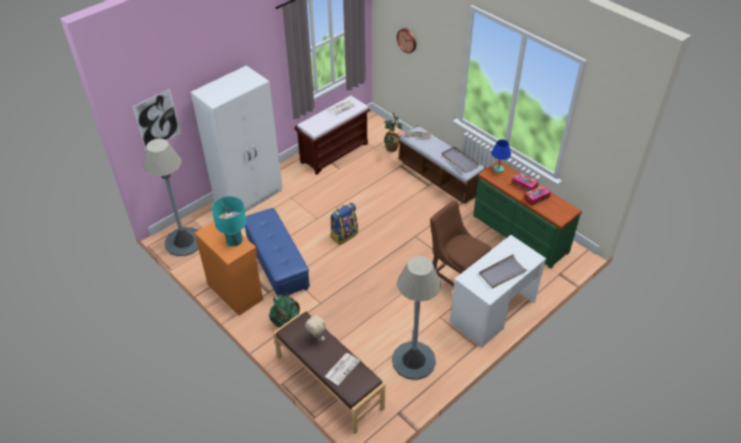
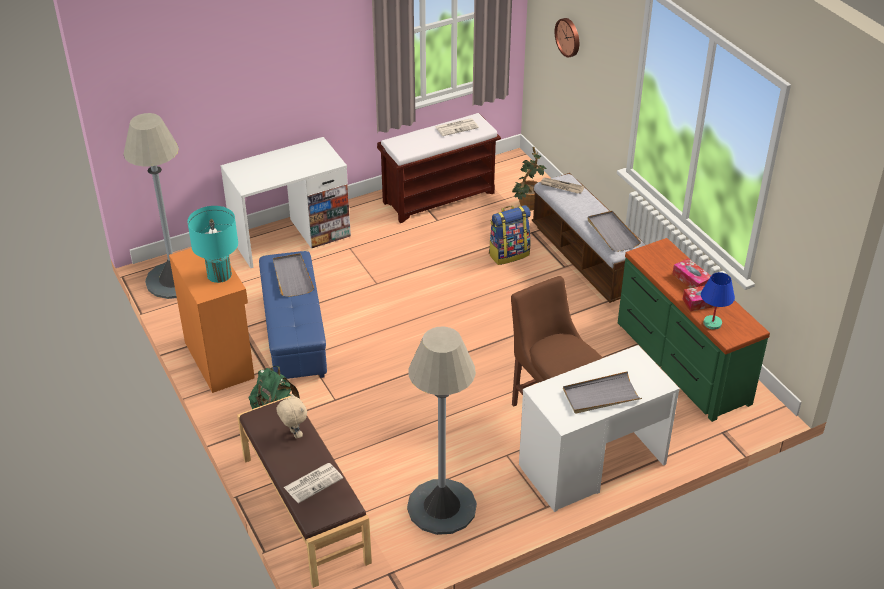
camera: 15 degrees right, 5 degrees down
(157, 120) = (159, 89): picture -> none
(250, 197) = (290, 237): white wardrobe -> white desk
(270, 227) = (292, 277): none -> grey tray
(344, 235) = (407, 313): backpack -> backpack (509, 254)
(498, 169) = (659, 251): blue table lamp -> blue table lamp (712, 323)

